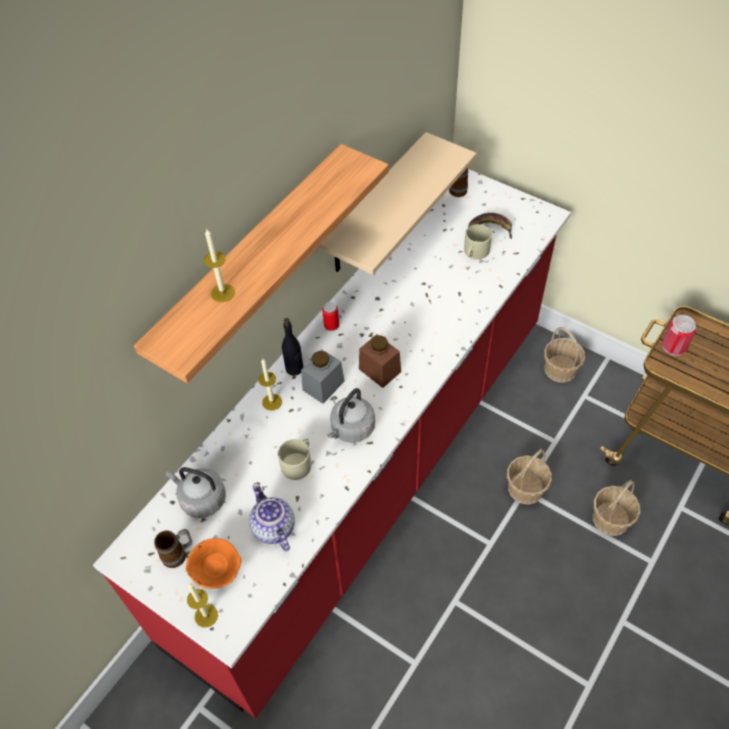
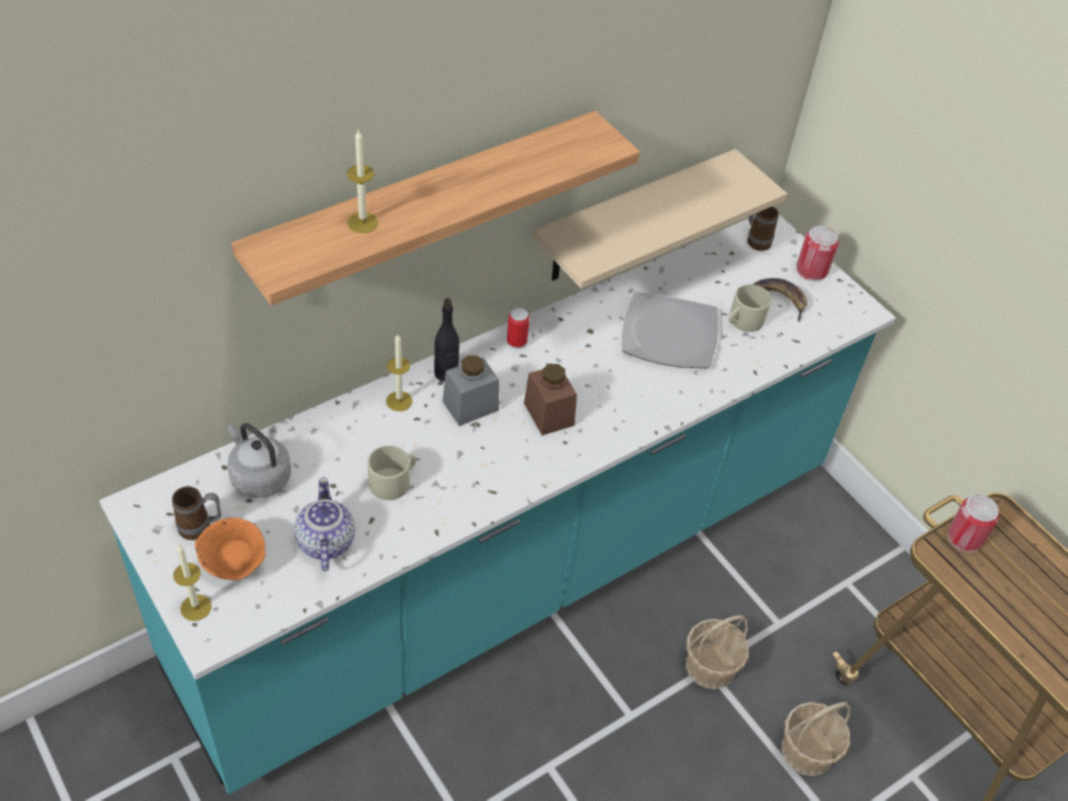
camera: 15 degrees right, 5 degrees down
(351, 429) = (478, 468): grey kettle -> none
(369, 475) = (516, 570): red counter -> turquoise counter
(431, 281) = (668, 335): none -> plate
(501, 198) = (812, 270): none -> can
(560, 369) = (830, 537): basket -> none

